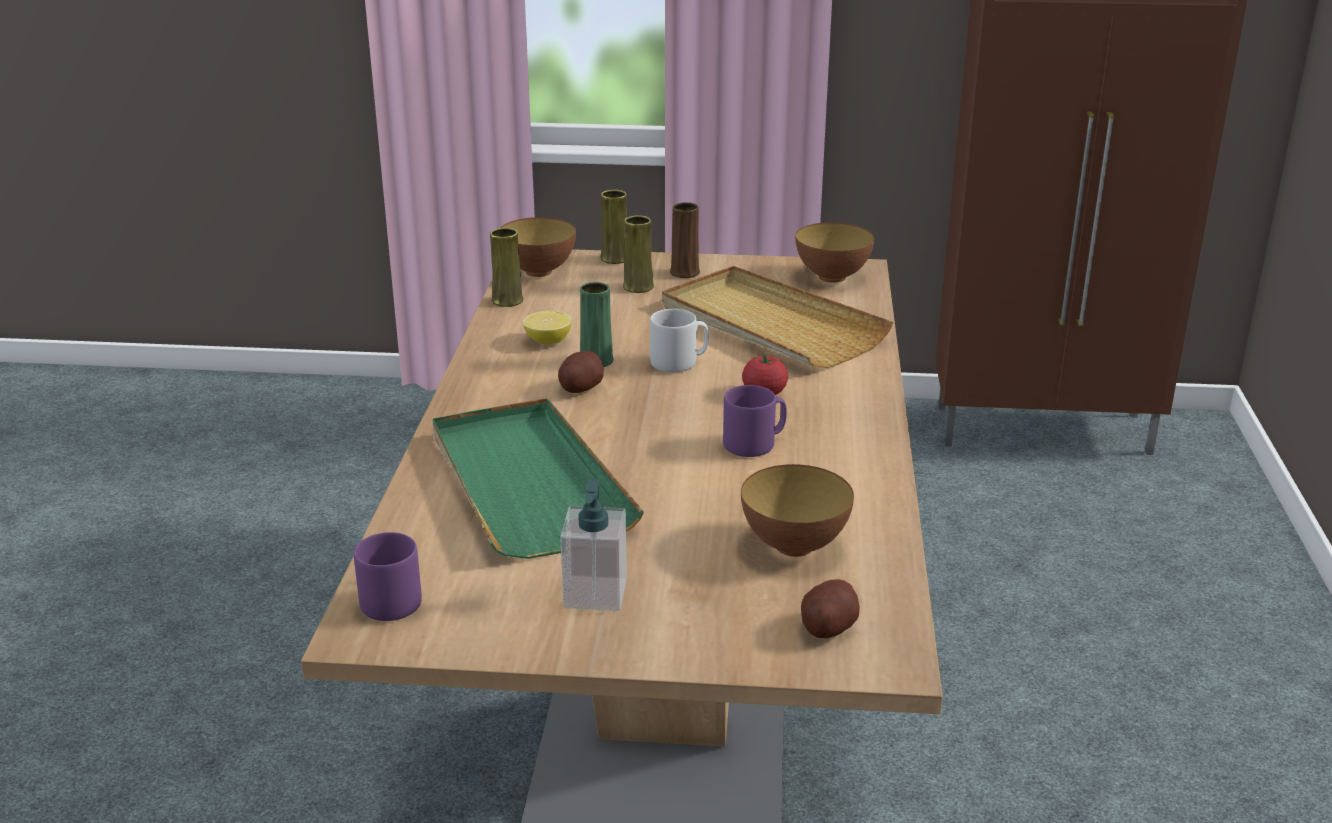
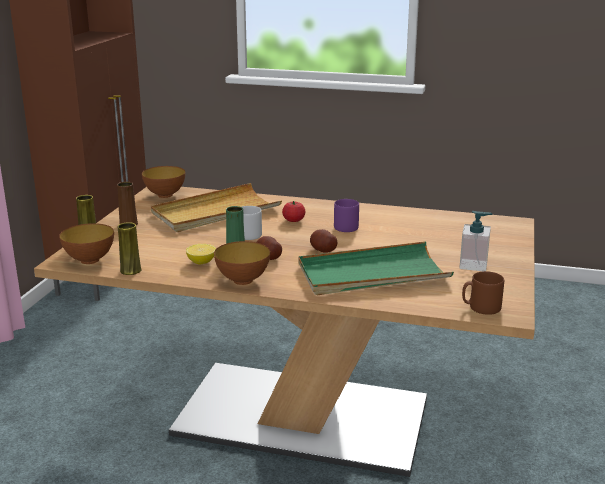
camera: 80 degrees left, 5 degrees down
(391, 599) = (480, 308): purple mug -> brown mug
(638, 287) = (140, 236): yellow vase -> none
(794, 546) = (435, 228): bowl -> bowl (243, 280)
(828, 627) = (495, 228): potato -> potato (323, 250)

